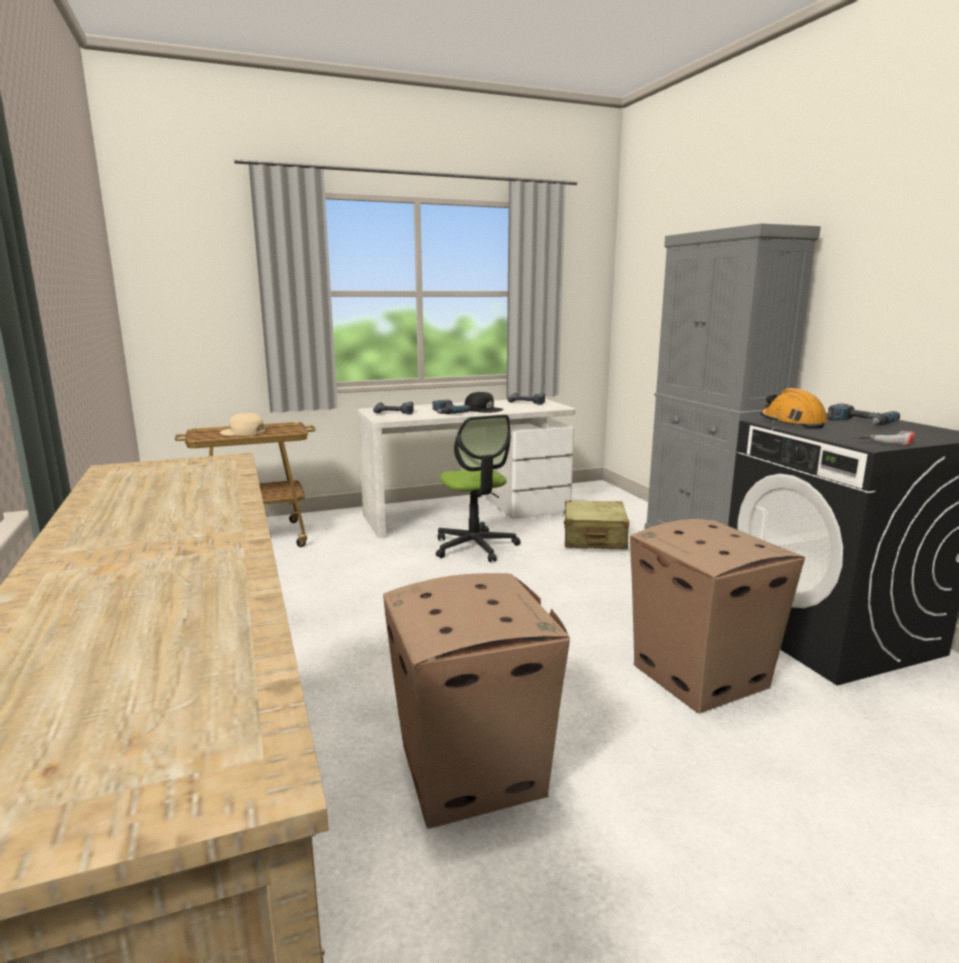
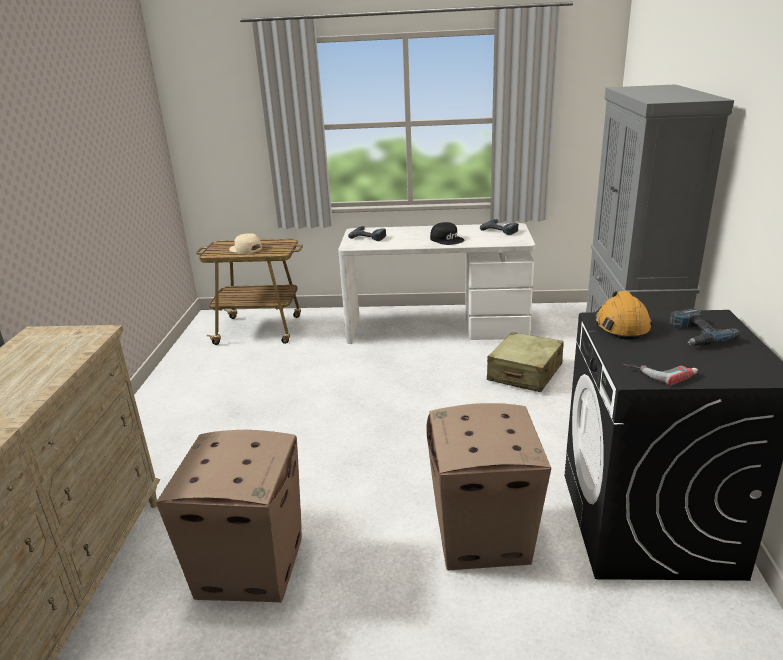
camera: 25 degrees right, 10 degrees up
(446, 412) = (410, 241): power drill -> none
(475, 547) = (413, 365): office chair -> none

